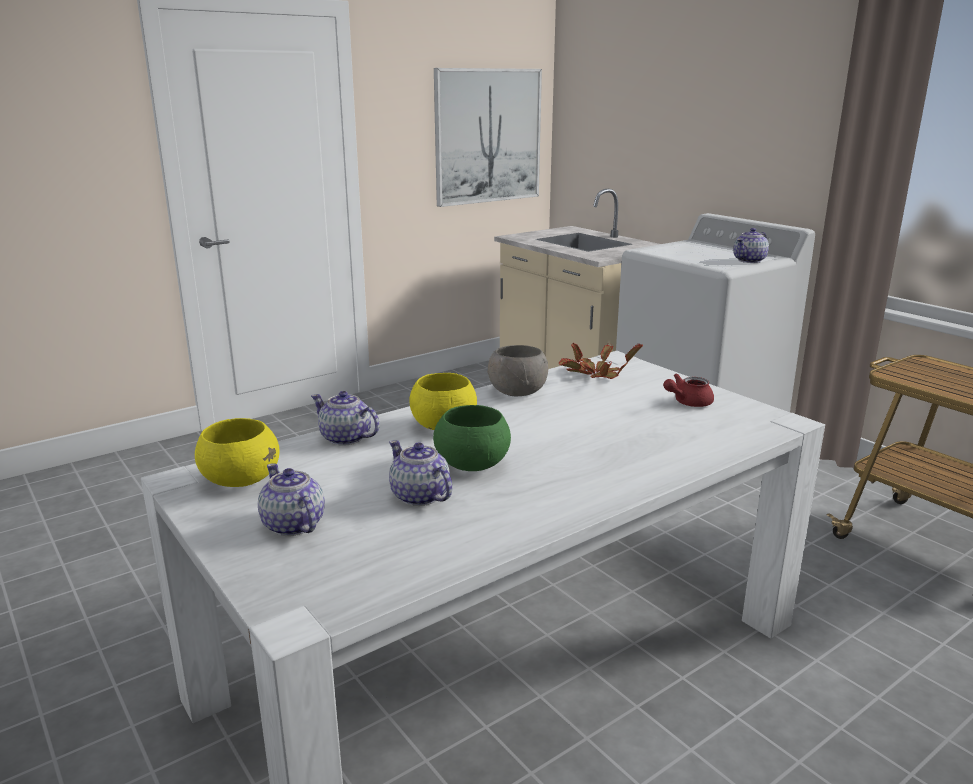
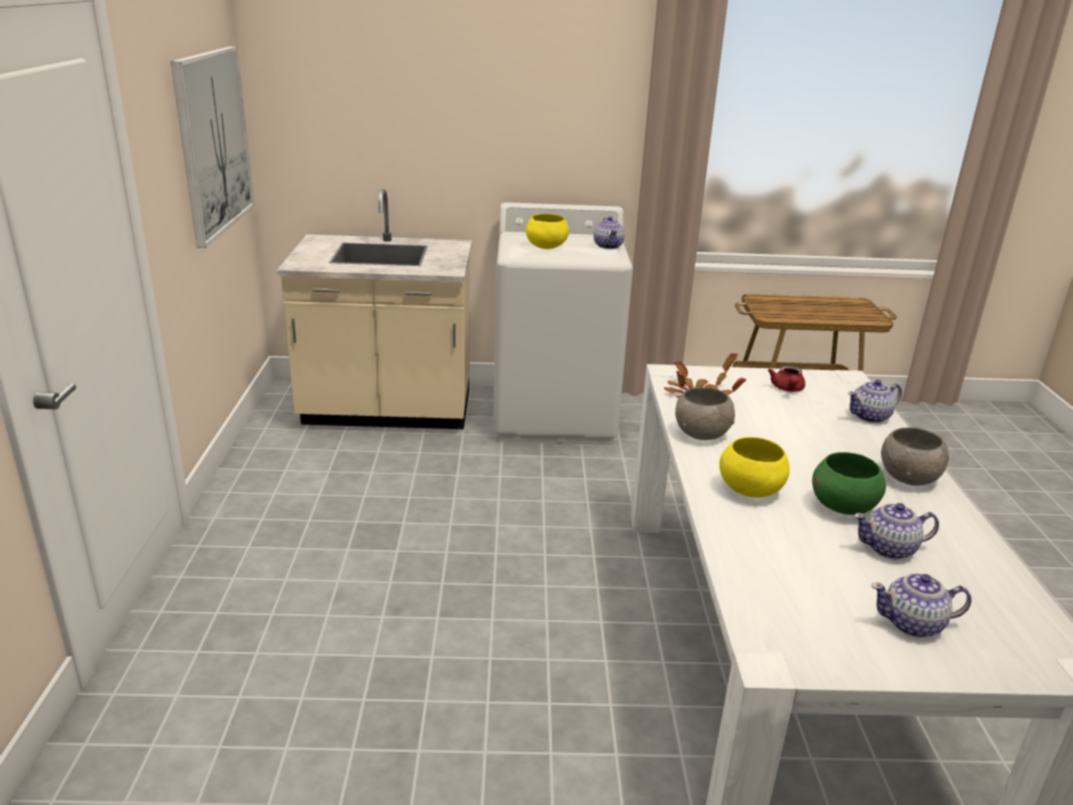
camera: 55 degrees left, 5 degrees up
(240, 480) = (797, 626): yellow bowl -> yellow bowl (546, 247)
(346, 438) = (738, 542): teapot -> teapot (870, 416)
(591, 484) = (908, 477): none -> grey bowl

